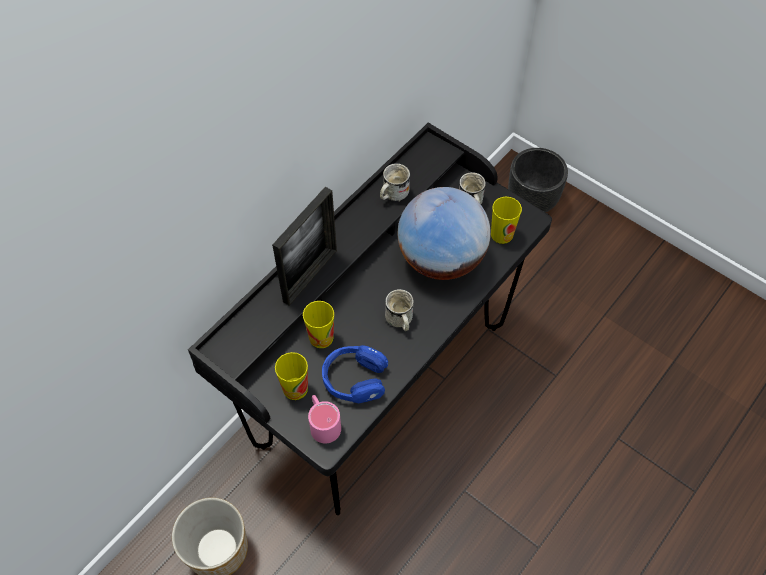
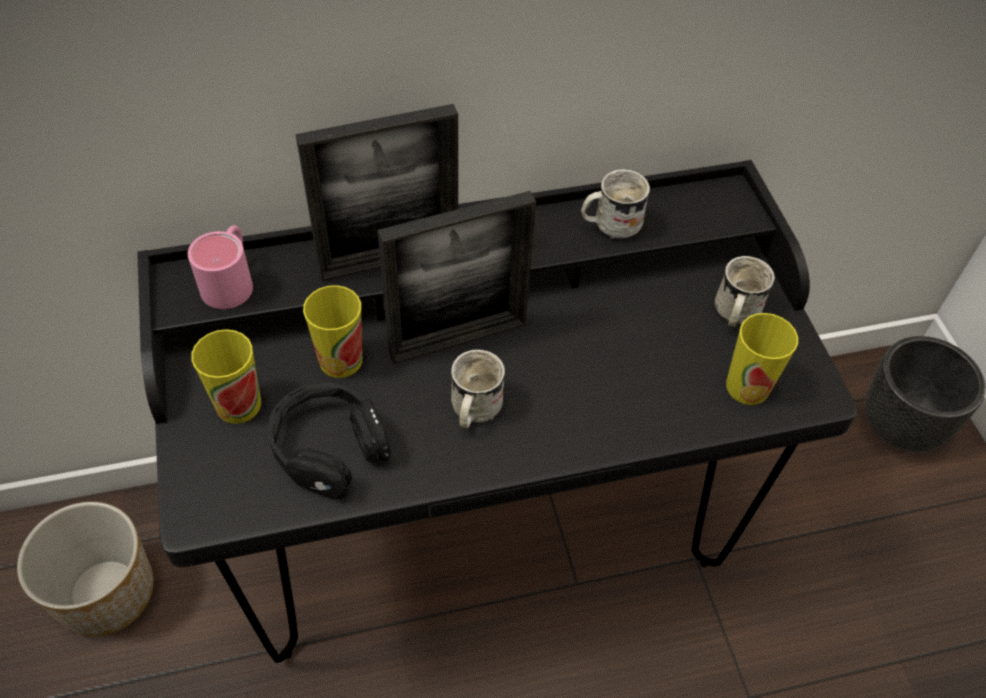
camera: 35 degrees right, 5 degrees down
(323, 422) = (226, 478): pink mug -> pink mug (231, 279)
(354, 379) = (329, 448): blue headphones -> black headphones
(364, 293) = (458, 339): none -> picture frame
(441, 258) = (617, 363): globe -> none

